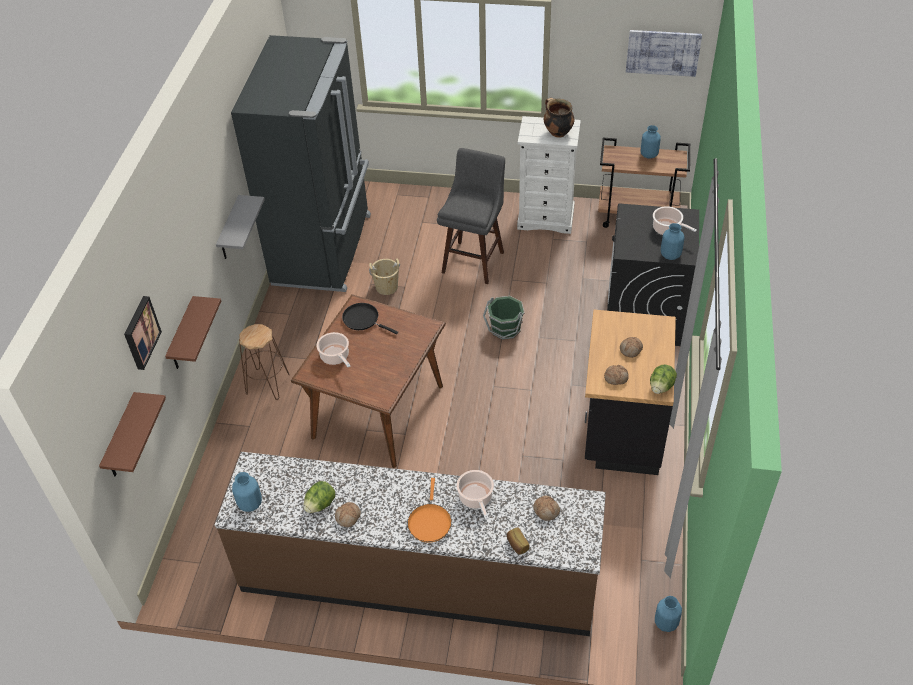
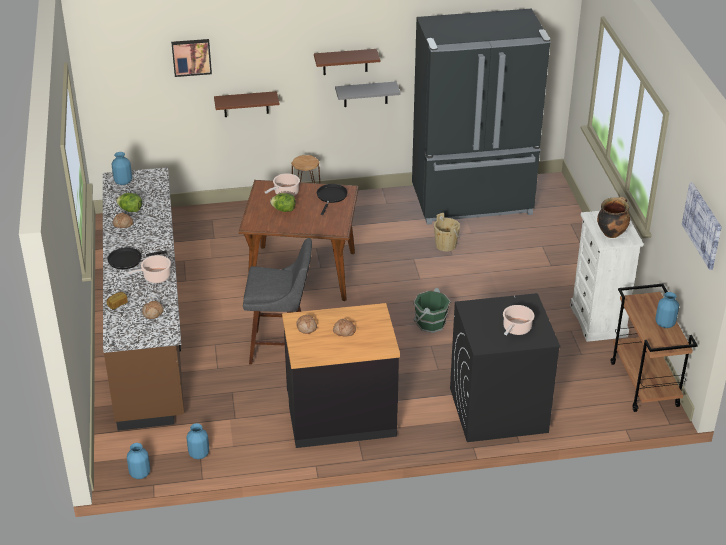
camera: 70 degrees right, 10 degrees down
(121, 439) = (130, 96): brown shelf -> brown shelf (345, 62)
(429, 522) = (128, 260): orange frying pan -> black frying pan
(474, 260) = (510, 287): grey stool -> grey stool (281, 348)
(661, 387) = (306, 355): lettuce -> lettuce (284, 210)
(670, 255) = (478, 335): blue vase -> blue vase (198, 454)

